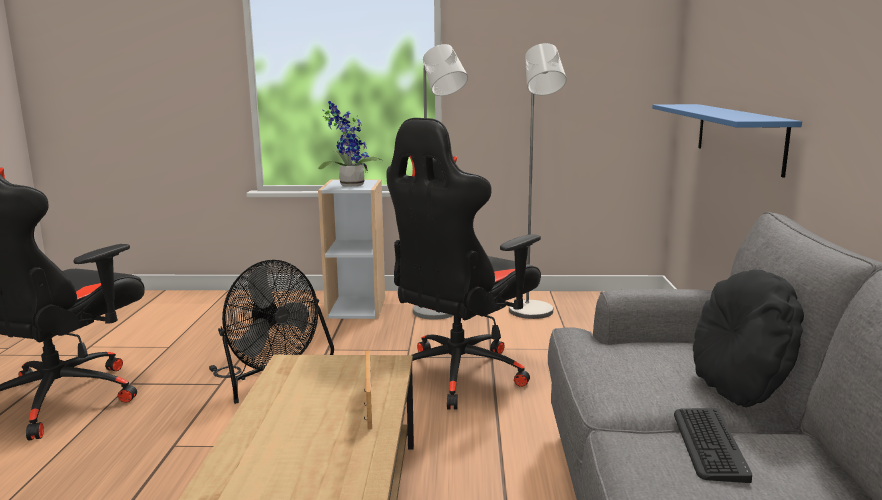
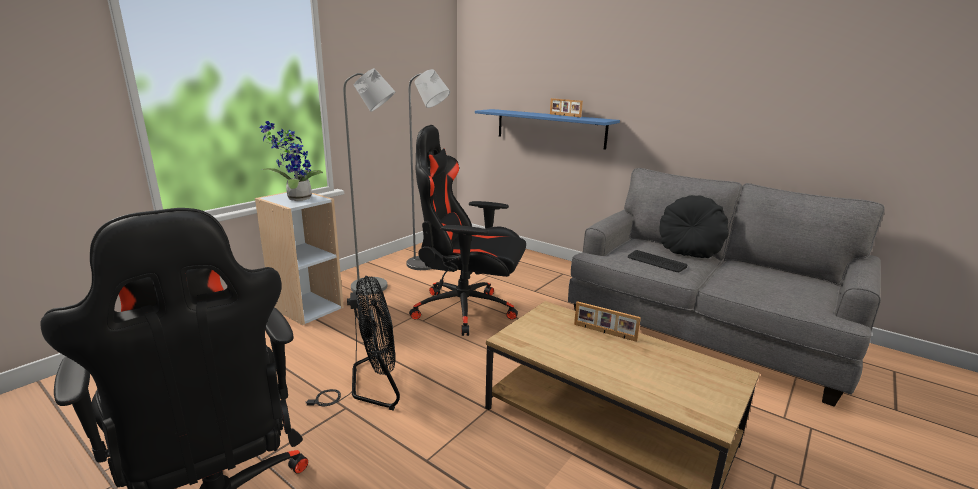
camera: 55 degrees left, 5 degrees up
(464, 371) = (471, 312): black office chair -> black office chair turned 120 degrees clockwise
(708, 444) = (734, 275): keyboard -> keyboard (656, 262)
(741, 113) = (564, 115): none -> picture frame

